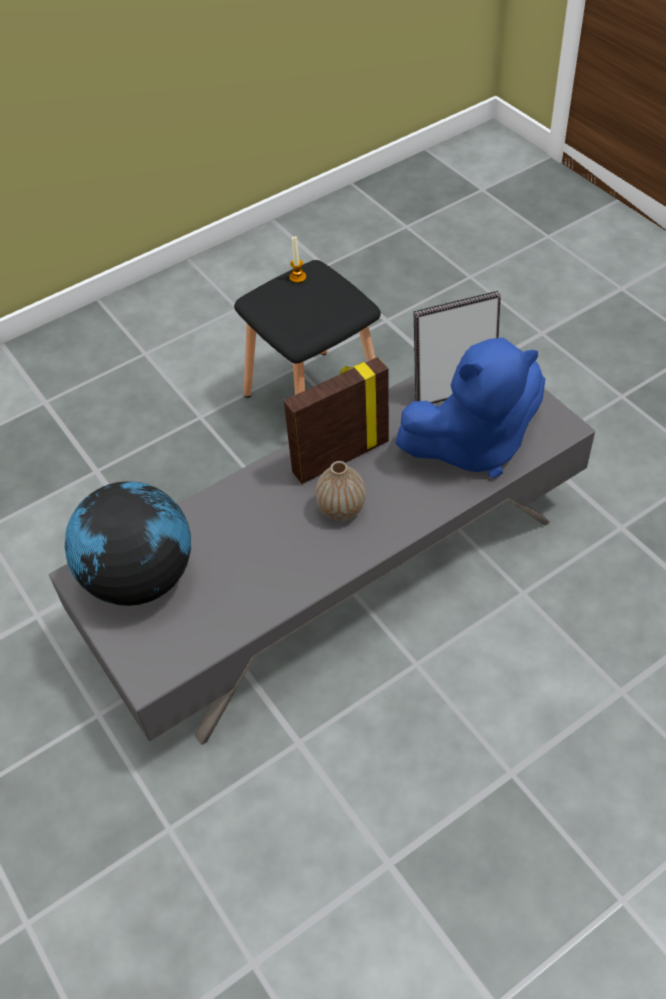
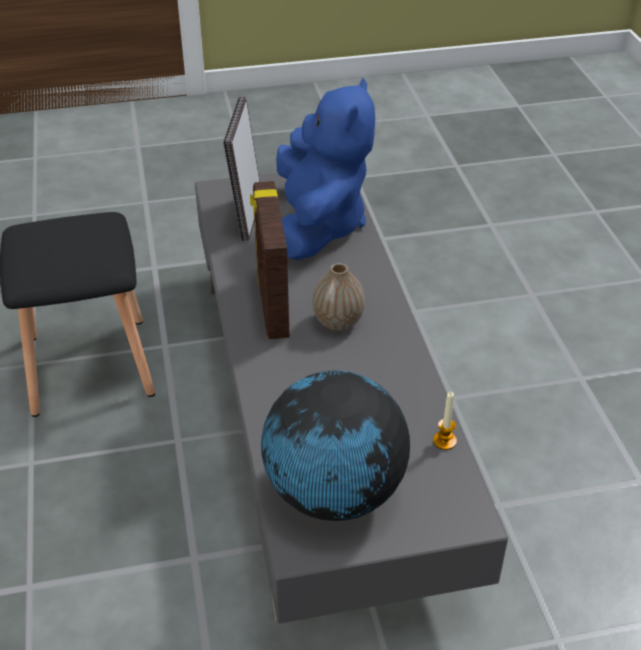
camera: 70 degrees left, 10 degrees down
(297, 277) = (28, 240): candle -> candle (444, 441)

